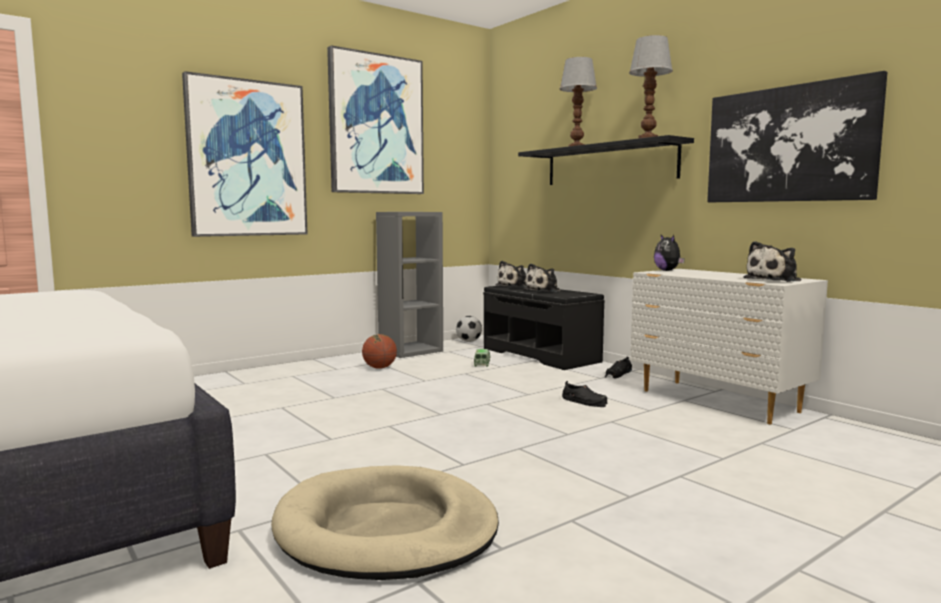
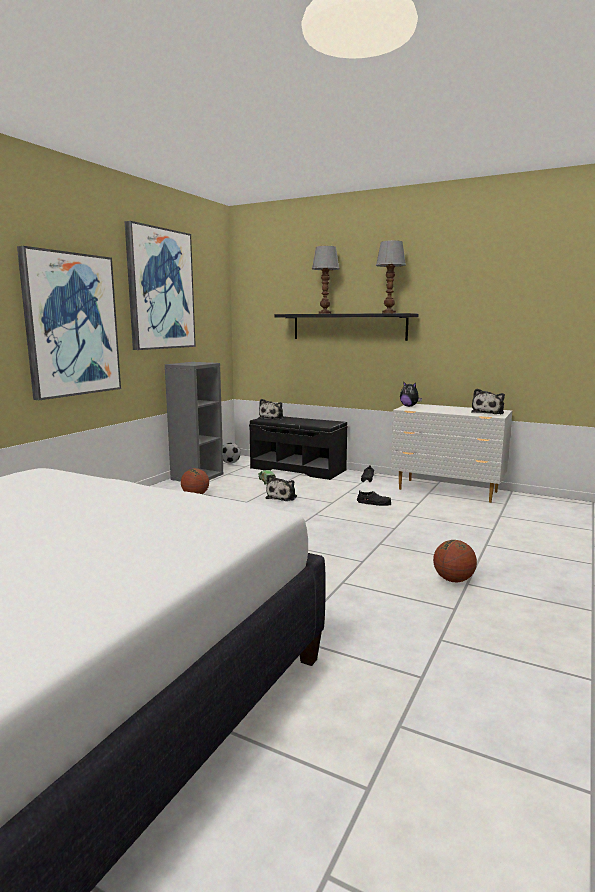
camera: 25 degrees left, 5 degrees up
(386, 530) = (379, 614): beige dog bed -> none
(544, 290) = (301, 421): plush toy -> plush toy (282, 497)
(557, 511) = (453, 580): none -> basketball
(789, 144) = (486, 323): picture -> none

